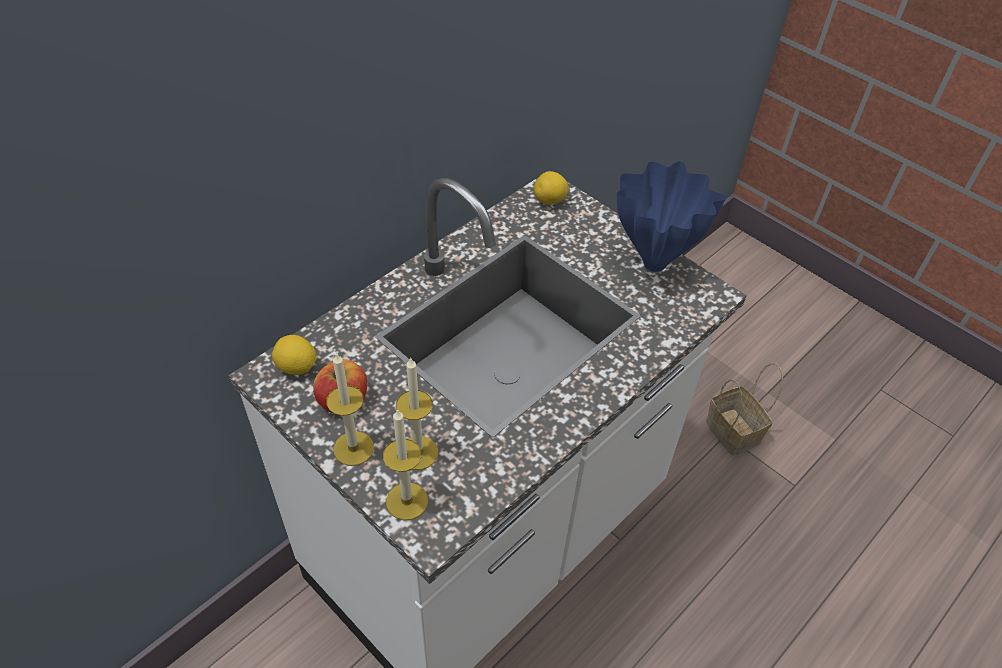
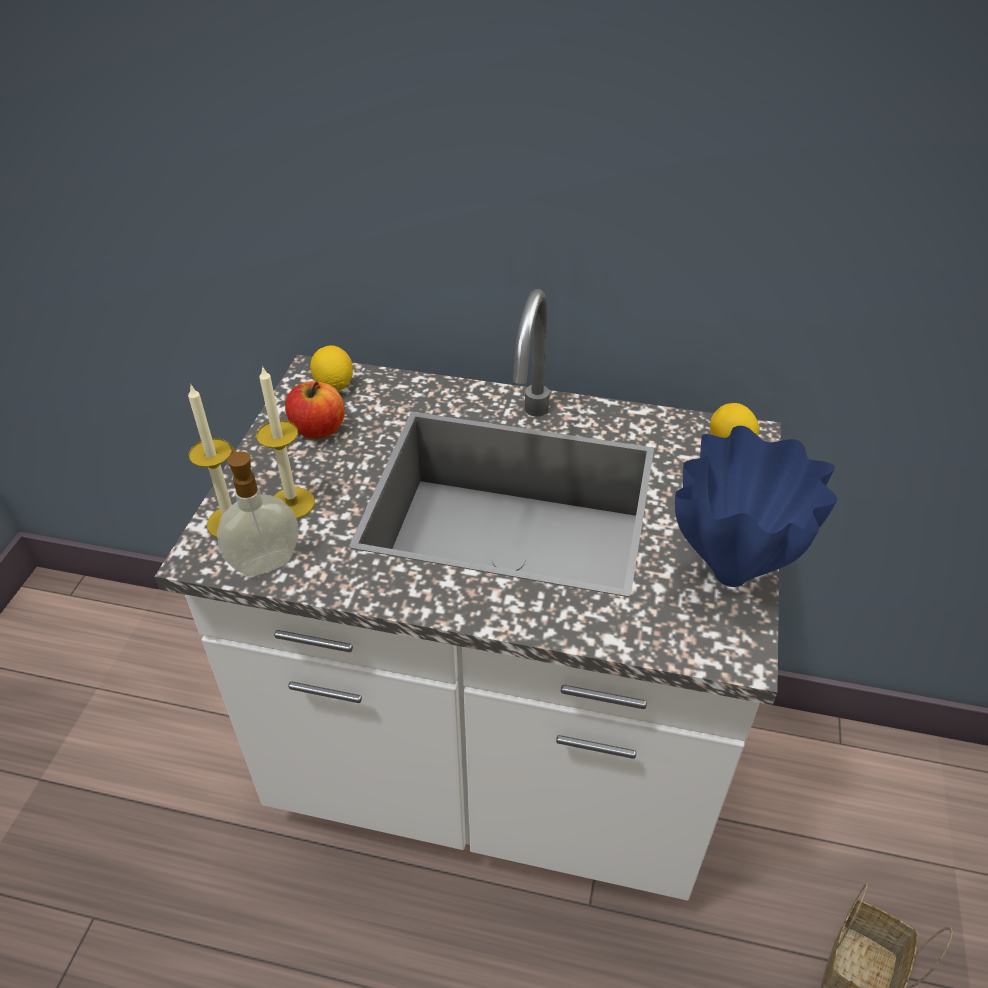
camera: 60 degrees right, 5 degrees down
(353, 448) = (268, 460): candle -> none
(469, 494) = (265, 562): none -> soap dispenser

